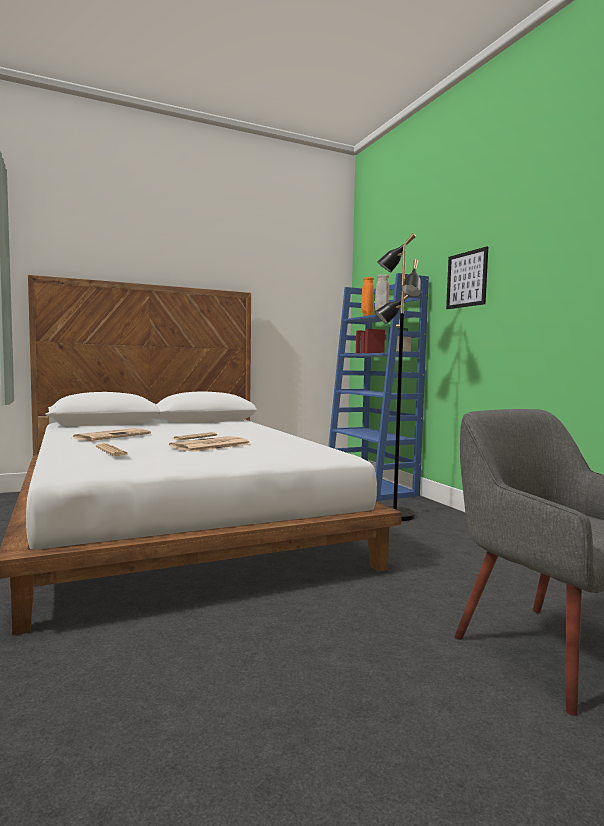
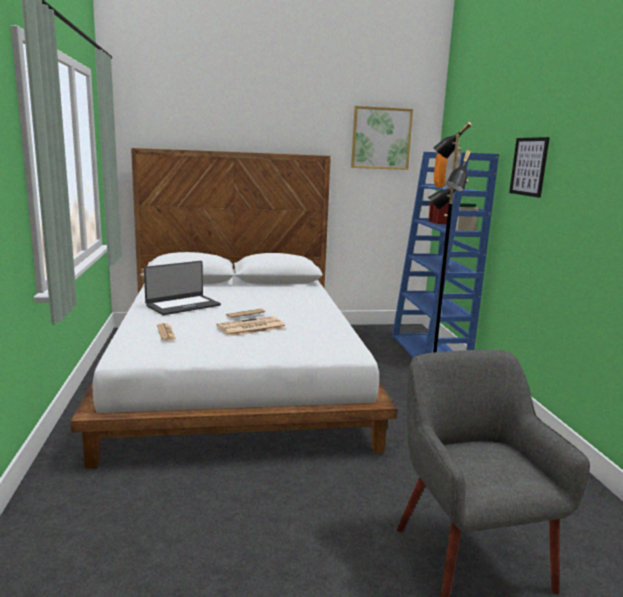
camera: 15 degrees right, 10 degrees up
(113, 436) = (183, 305): newspaper -> laptop
(298, 279) = (381, 138): none -> picture

